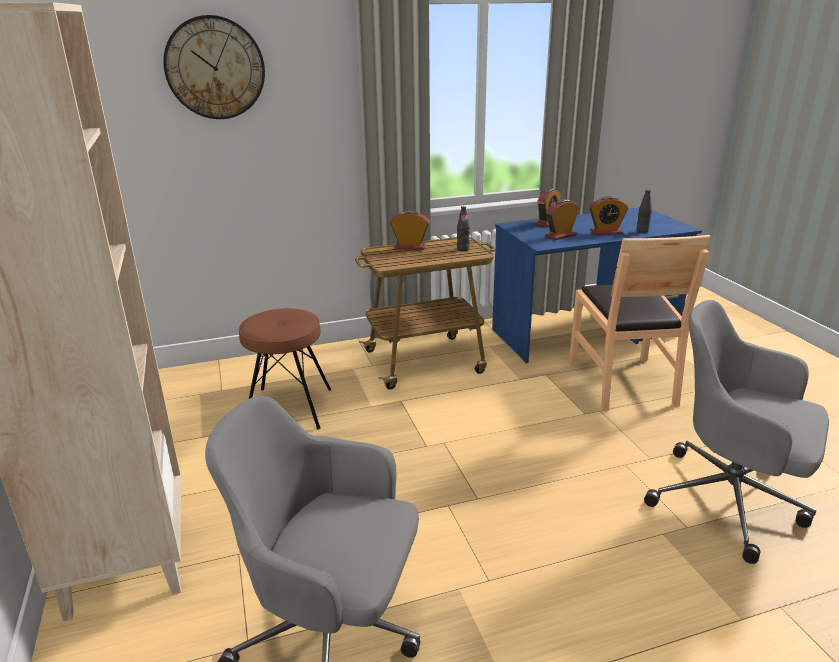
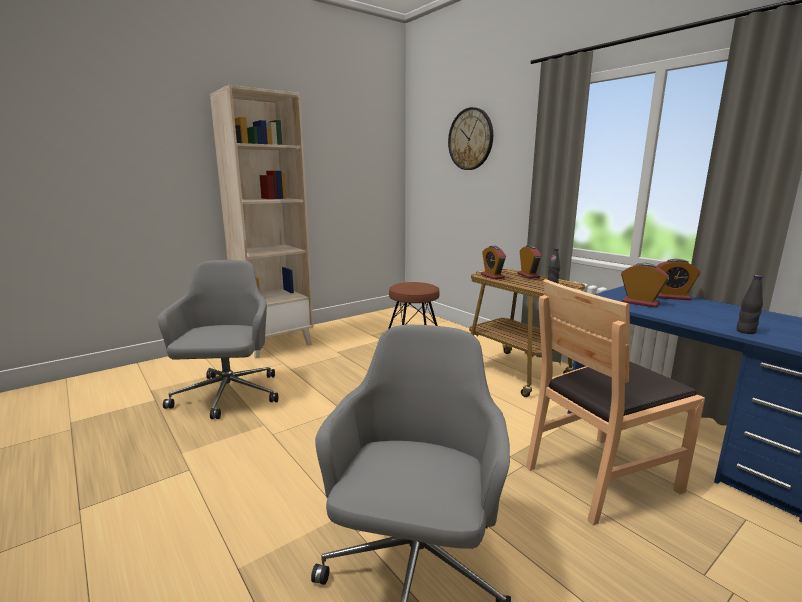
camera: 70 degrees right, 10 degrees down
(606, 232) = (697, 317): alarm clock -> alarm clock (492, 276)

